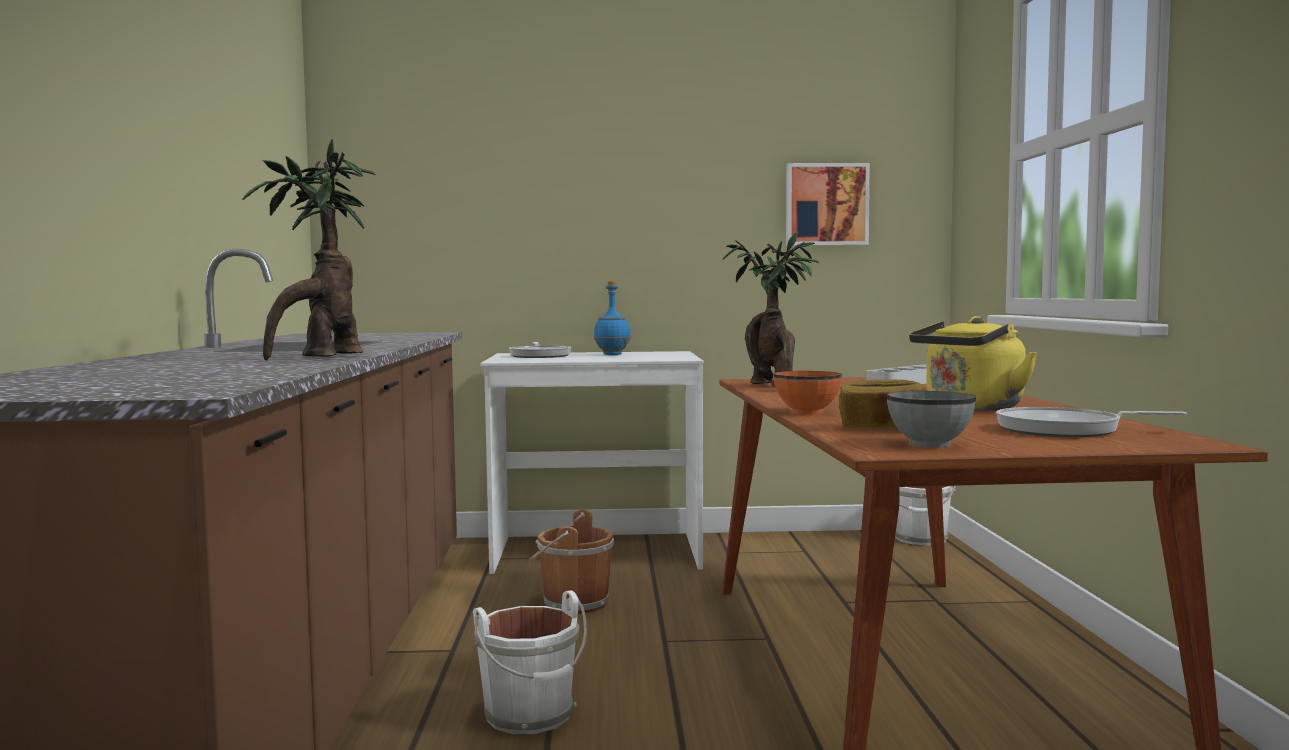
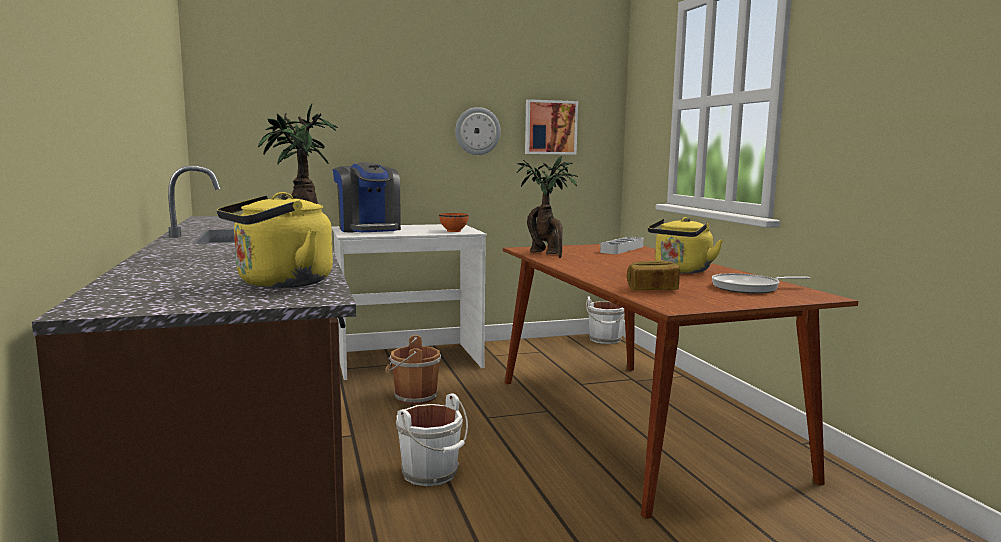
camera: 15 degrees left, 5 degrees up
(192, 381) = (279, 283): none -> yellow kettle
(540, 355) = (368, 229): frying pan -> coffee machine
(612, 354) = (418, 228): blue bottle -> none
(711, 213) = (477, 131): none -> wall clock
(808, 412) = (594, 277): orange bowl -> orange bowl (454, 231)
(928, 444) = (692, 301): grey bowl -> none

